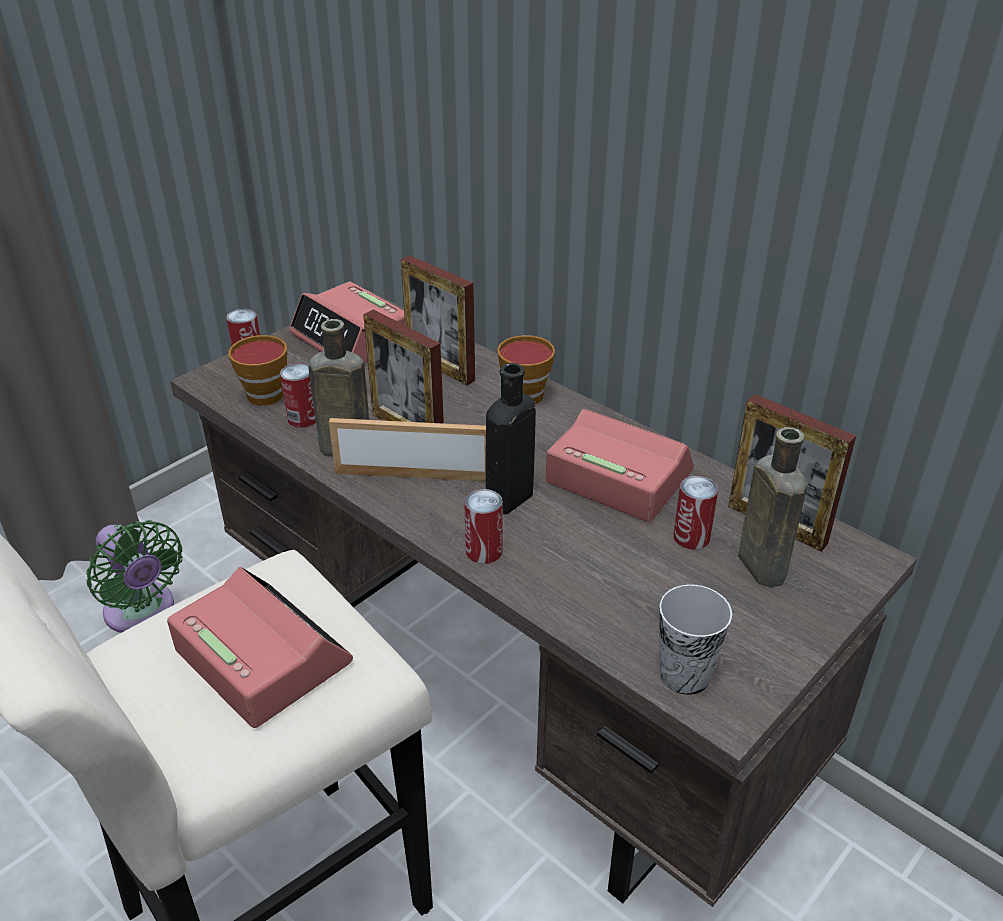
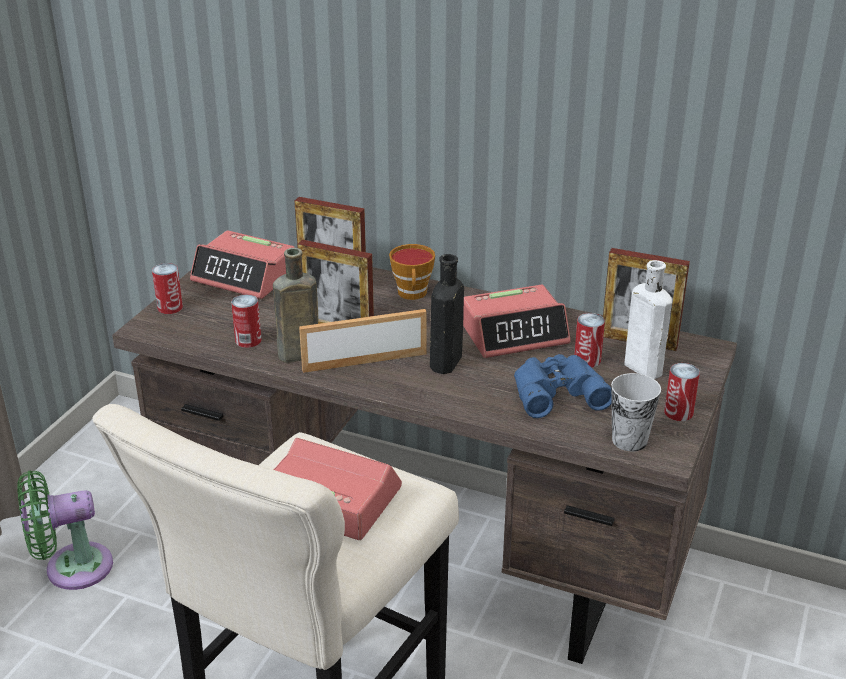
camera: 20 degrees left, 5 degrees down
(143, 613) = (71, 568): green fan -> green fan turned 135 degrees clockwise
(264, 392) = (202, 328): cup -> none
(484, 551) = (450, 399): can -> can (678, 412)
(617, 477) = (514, 333): alarm clock -> alarm clock turned 150 degrees clockwise
(625, 573) = (556, 391): none -> blue binoculars
(759, 563) = (640, 366): brown bottle -> white bottle

